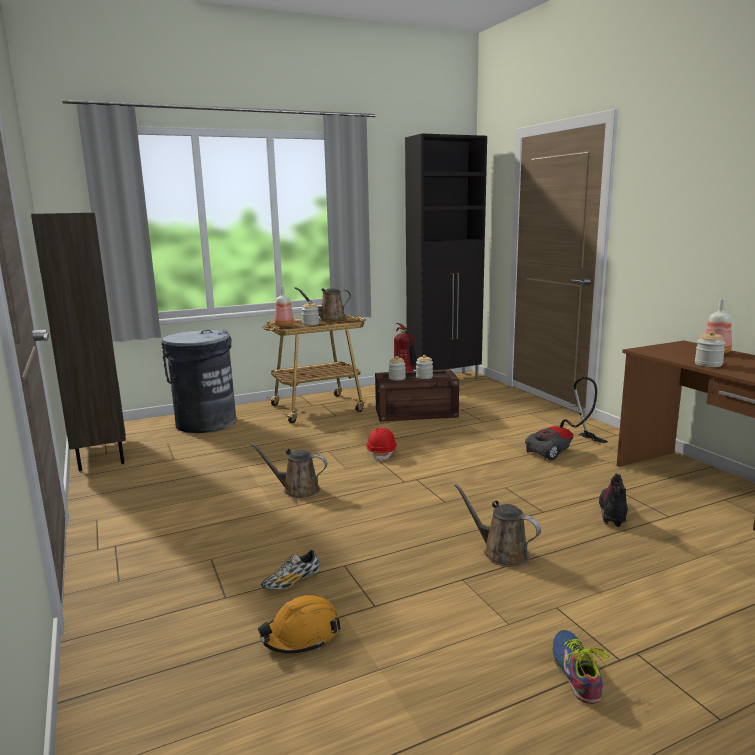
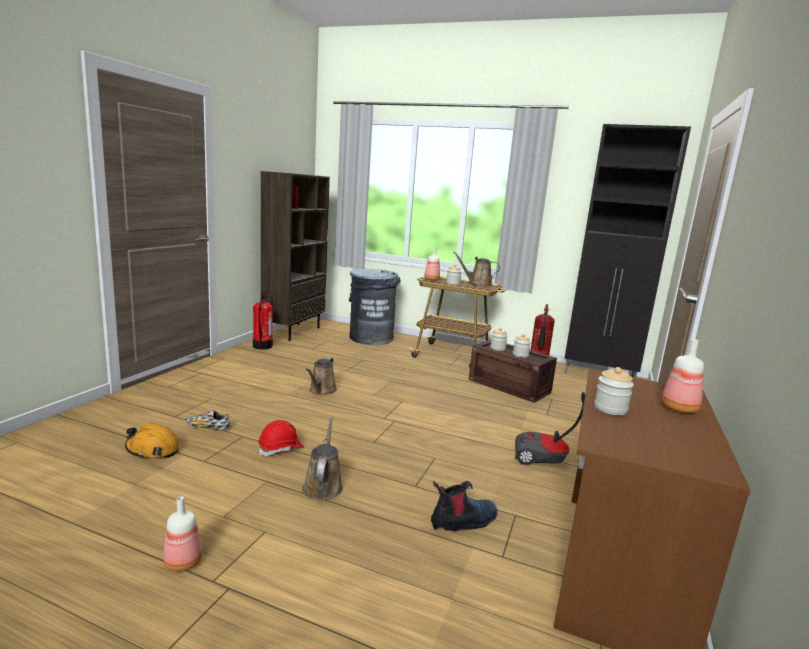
camera: 45 degrees right, 0 degrees up
(107, 483) = (262, 346): none -> fire extinguisher
(297, 490) = (321, 391): brown watering can -> brown watering can turned 135 degrees counterclockwise
(382, 453) = (417, 397): red hard hat -> red hard hat (281, 449)
(575, 671) = (182, 562): shoe -> bottle

